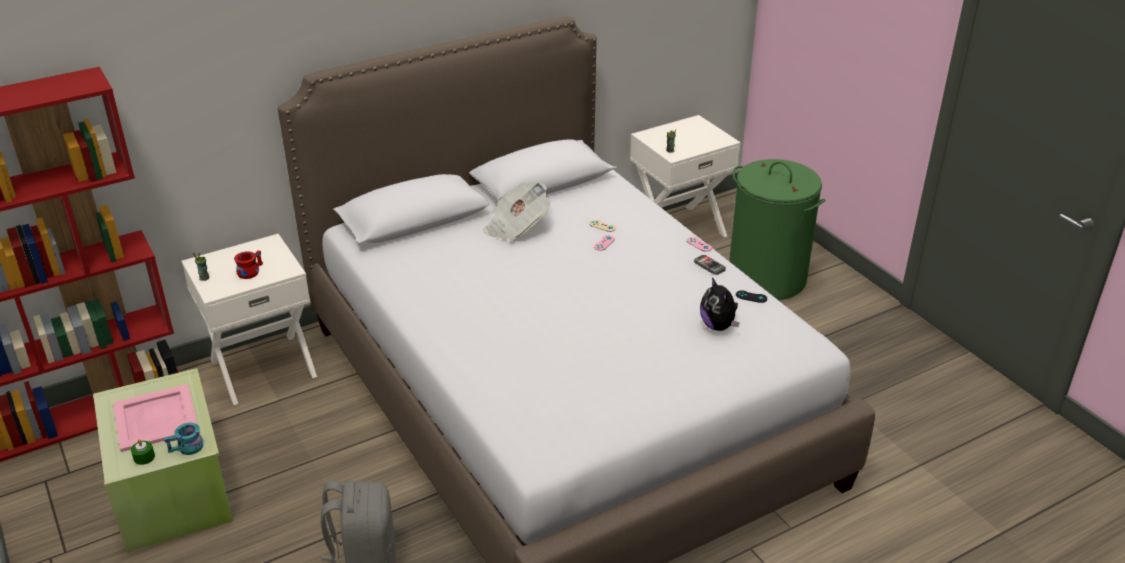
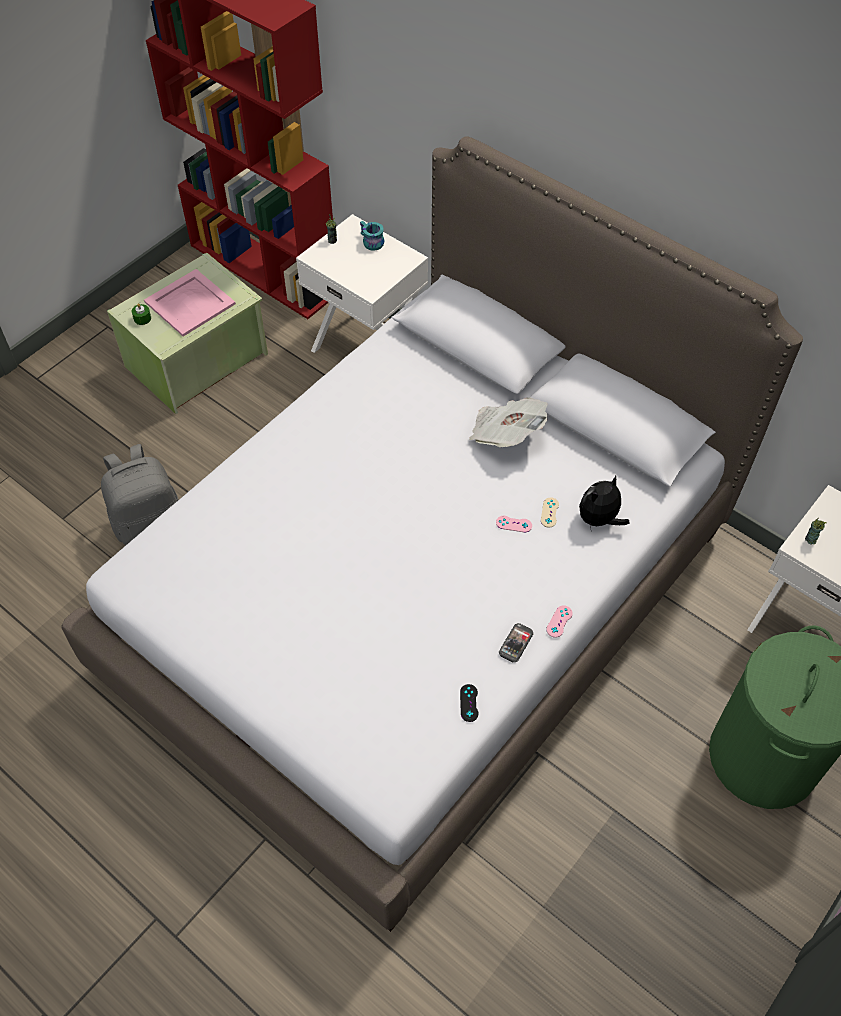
camera: 70 degrees right, 20 degrees up
(187, 449) = (159, 339): turquoise mug -> turquoise mug (370, 242)
(249, 271) = (356, 264): red mug -> none
(718, 326) = (394, 680): plush toy -> plush toy (599, 520)

